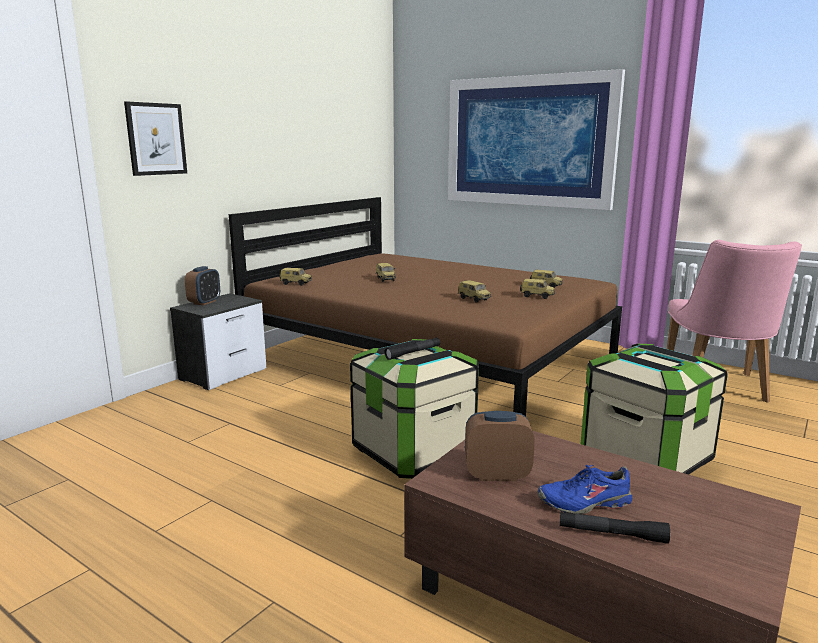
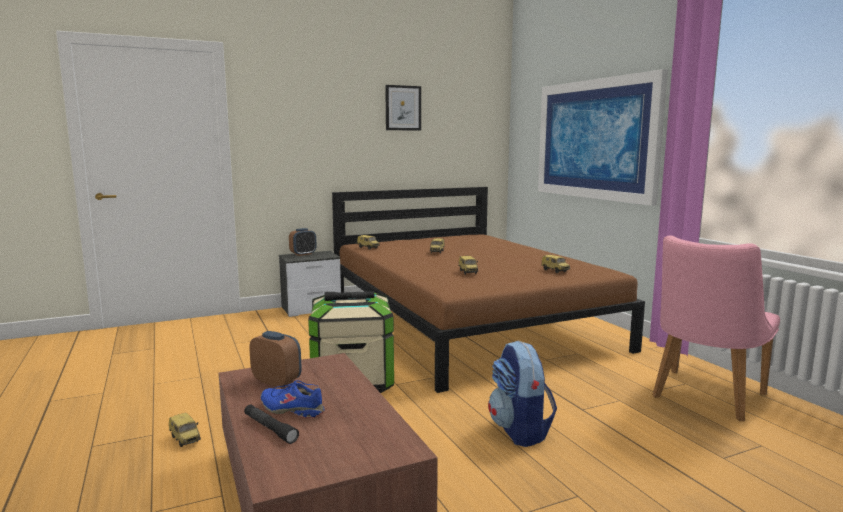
camera: 30 degrees right, 5 degrees down
(156, 139) = (277, 138): picture -> picture (403, 108)
(537, 296) = (526, 277): toy car -> toy car (186, 439)
(645, 459) = (520, 431): storage box -> backpack

